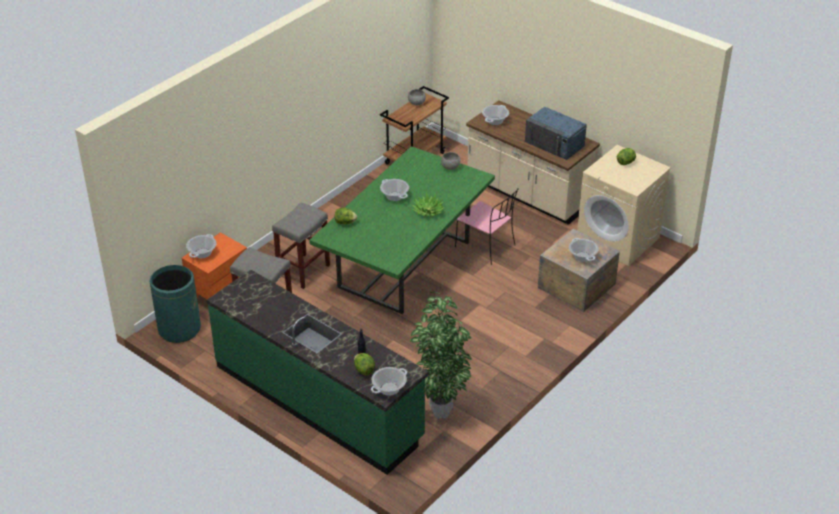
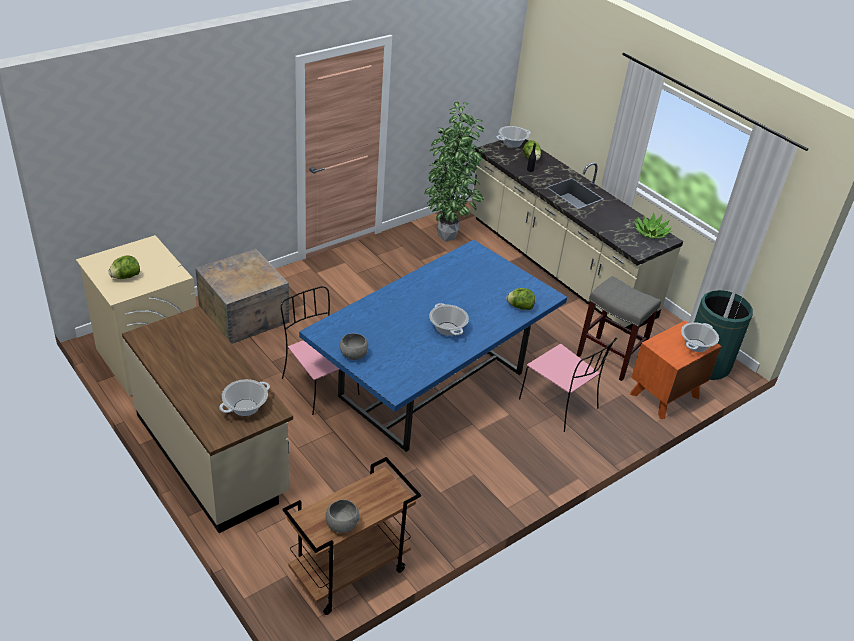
camera: 170 degrees left, 0 degrees up
(303, 270) = (560, 405): grey stool -> pink chair
(318, 402) = (557, 267): green counter -> beige counter
(405, 264) = (430, 385): green dining table -> blue dining table
(428, 211) = (411, 300): potted plant -> potted plant (650, 233)
(555, 143) = (186, 346): blue microwave -> none
(582, 256) = (242, 270): cooking pot -> none

